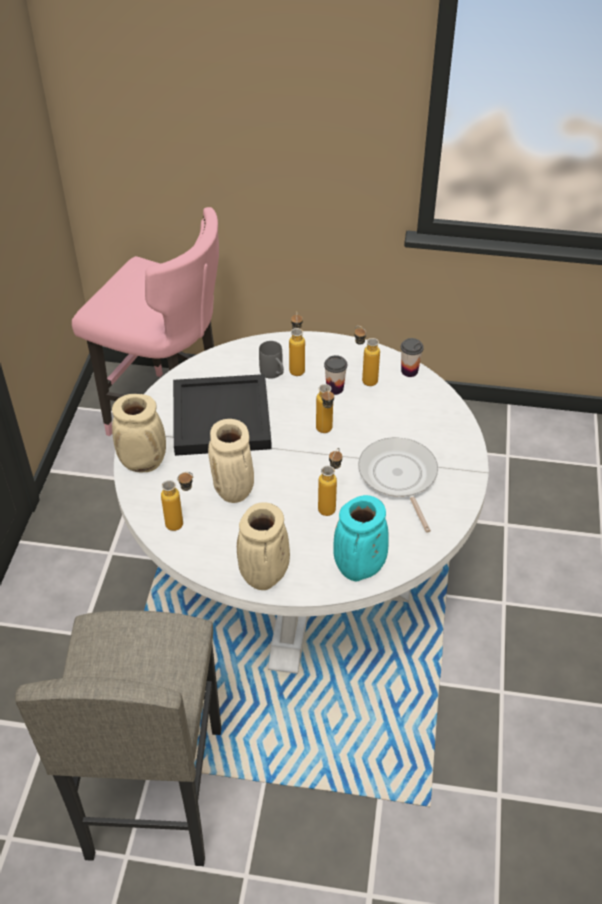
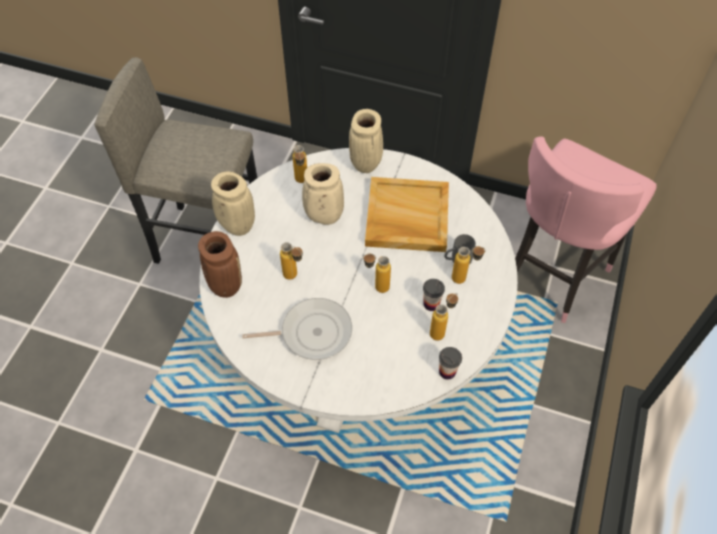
camera: 100 degrees right, 10 degrees up
(222, 419) = (406, 217): black tray -> beige tray
(359, 570) = (224, 285): turquoise vase -> brown vase

